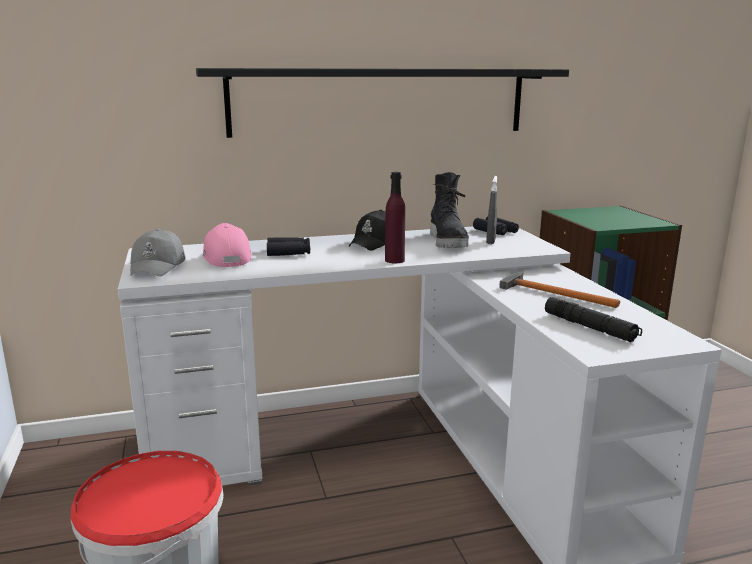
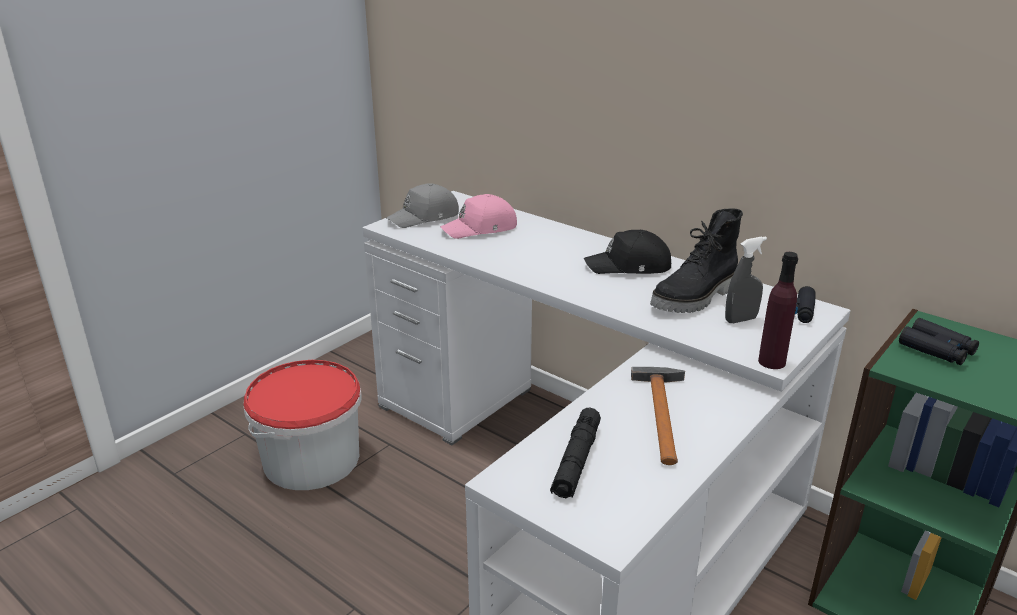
camera: 55 degrees right, 10 degrees up
(226, 257) = (481, 229): pink cap -> pink cap turned 150 degrees counterclockwise
(289, 252) = (533, 244): black binoculars -> black binoculars (937, 349)
(380, 101) = (695, 97): black shelf -> none
(394, 260) = (582, 294): purple bottle -> purple bottle (771, 362)

